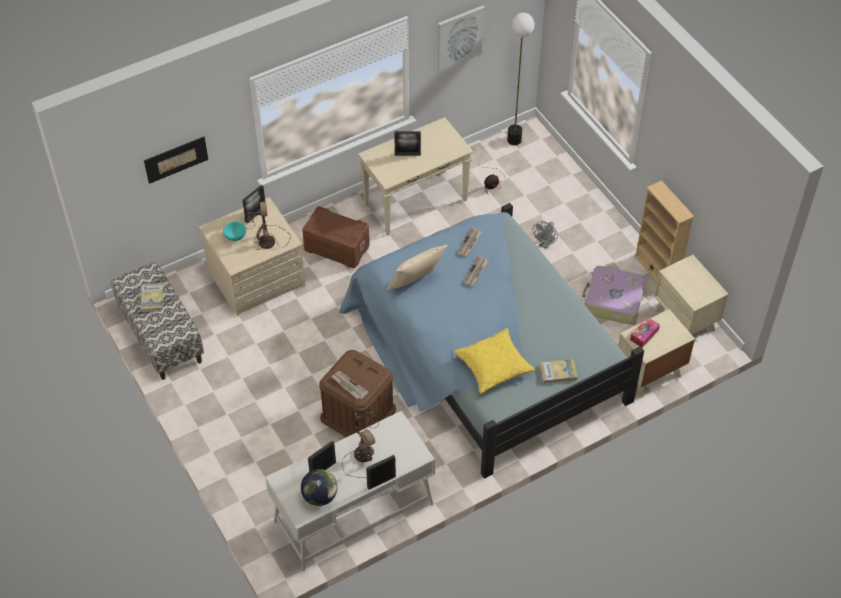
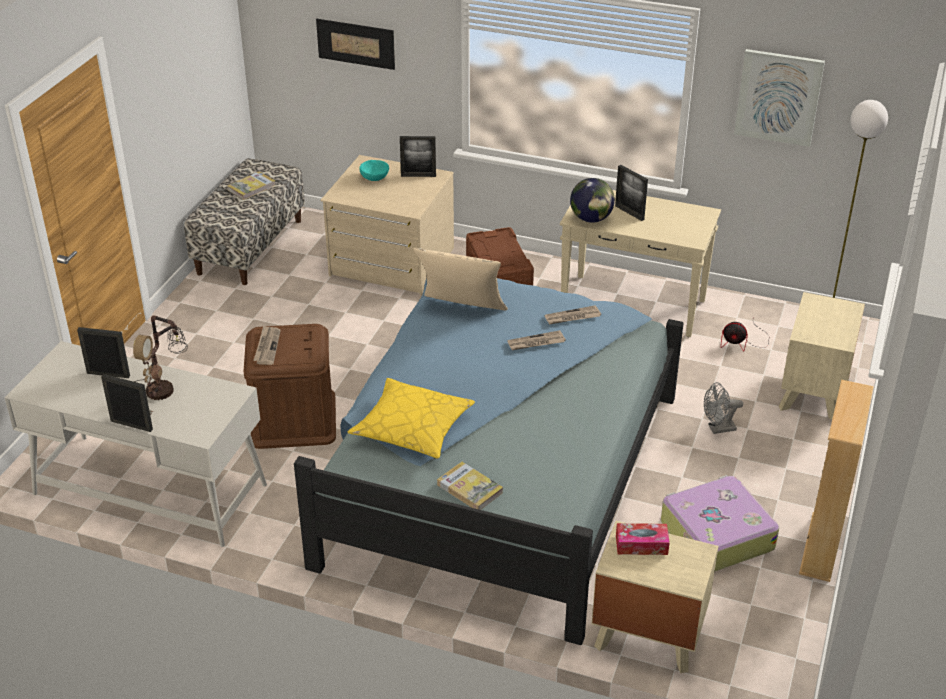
camera: 50 degrees right, 15 degrees down
(266, 243) = (389, 198): table lamp -> none
(320, 496) = (67, 391): globe -> globe (591, 219)
(685, 320) = (781, 622): beige nightstand -> beige nightstand (814, 393)

